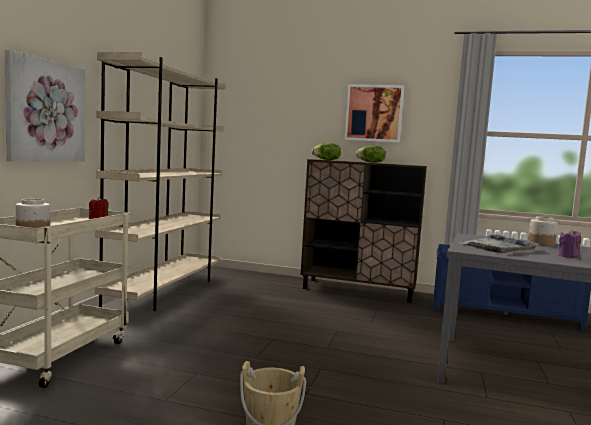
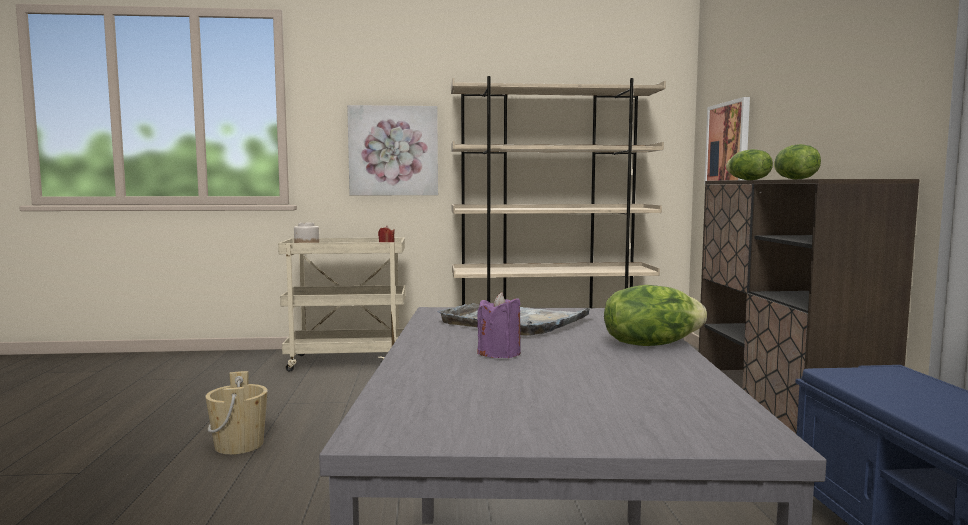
camera: 70 degrees right, 0 degrees up
(374, 113) = (849, 78): picture -> picture (728, 143)
(541, 243) = (650, 344): jar -> lettuce

